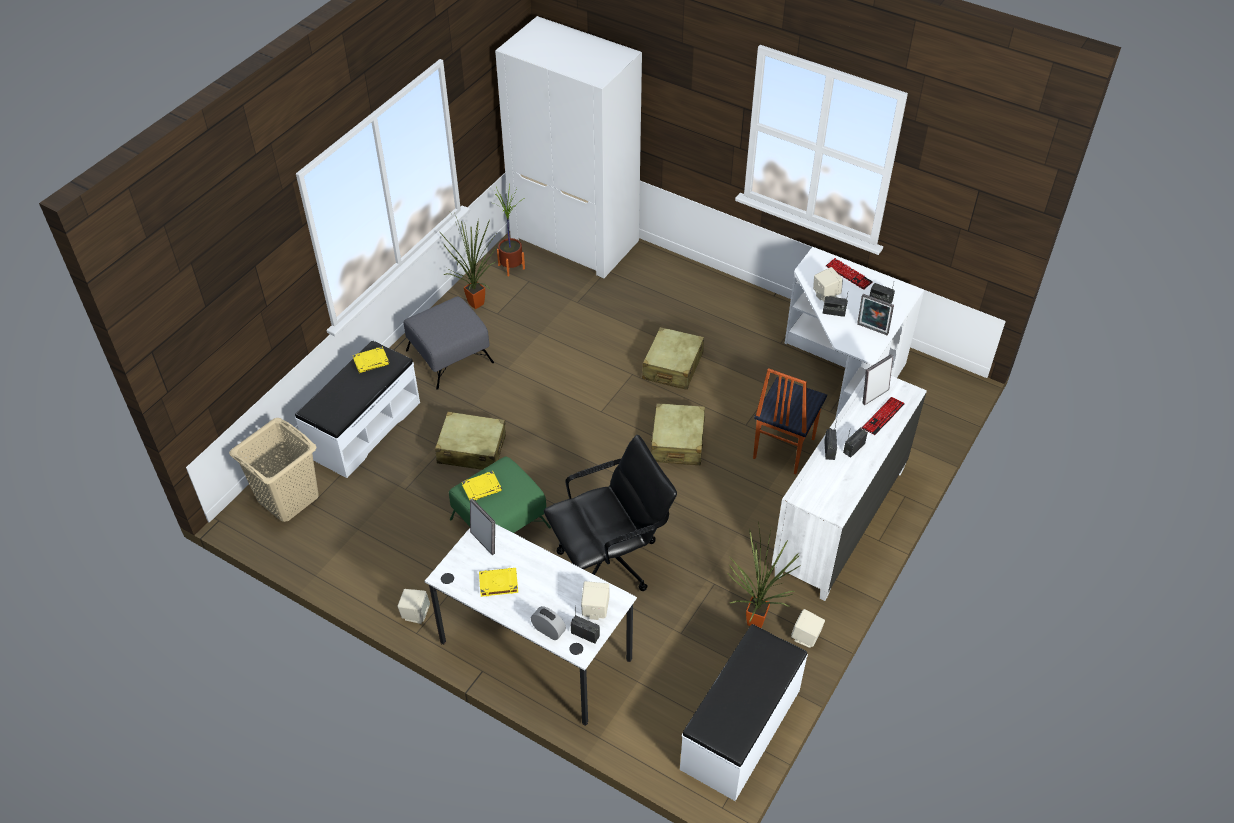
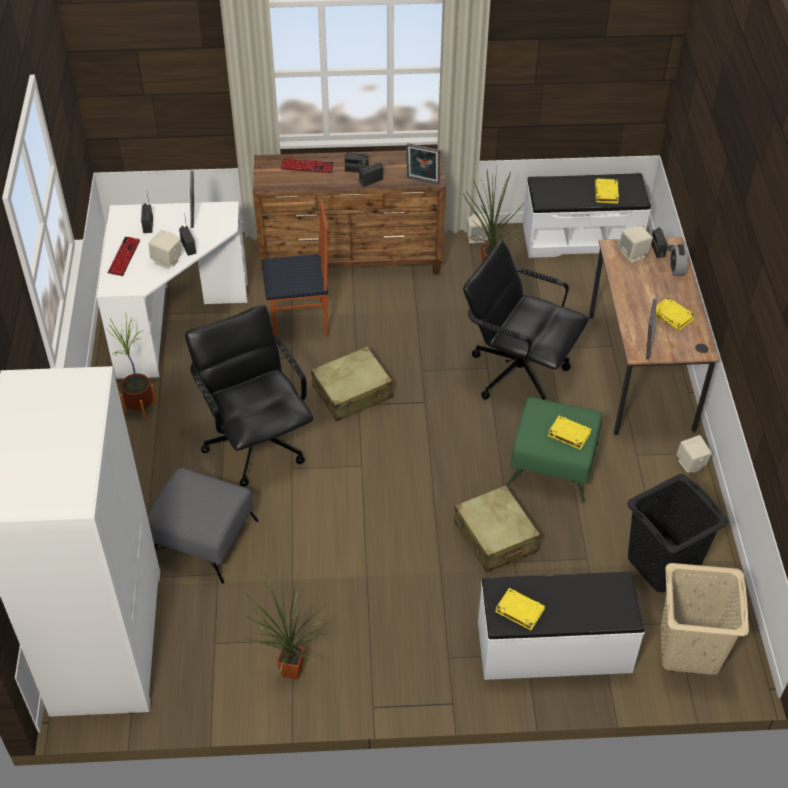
camera: 125 degrees left, 0 degrees up
(357, 529) = (661, 564): none -> black laundry basket
(449, 356) = (393, 642): grey ottoman -> grey ottoman (204, 539)
(511, 267) = (201, 677): potted plant -> potted plant (140, 407)
(535, 651) = (640, 371): white desk -> brown desk
(672, 366) = (256, 443): beige suitcase -> black office chair
(729, 703) = (606, 193): none -> yellow book
(839, 522) = (352, 261): white dresser -> brown dresser
(874, 395) = (286, 179): picture frame -> picture frame (422, 181)

